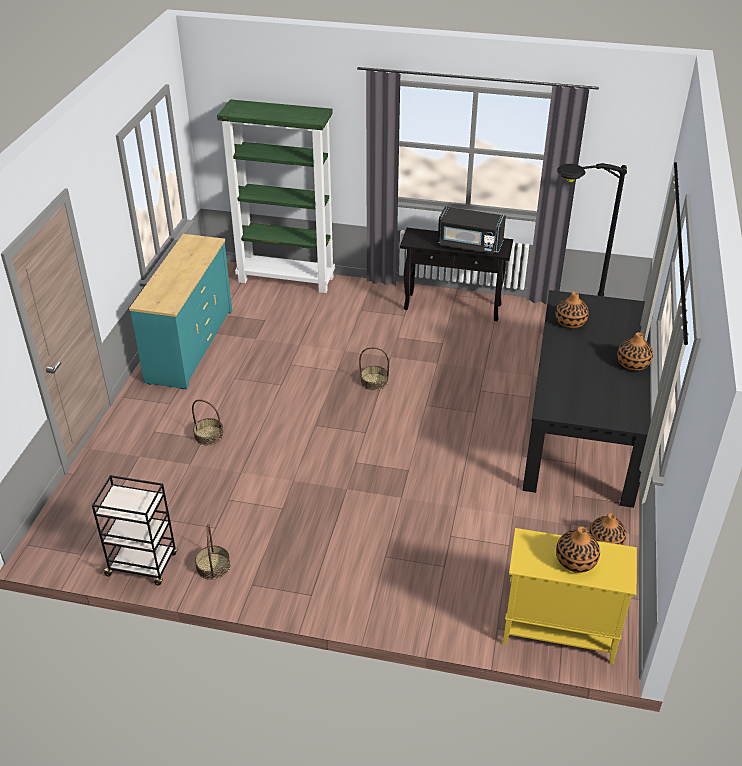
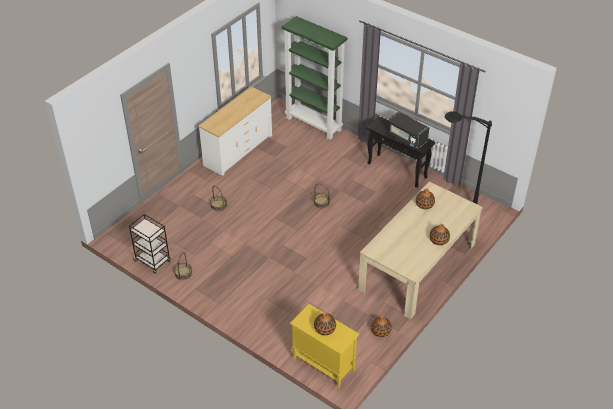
camera: 25 degrees right, 5 degrees up
(189, 345) = (238, 150): turquoise dresser -> white dresser
(582, 427) = (417, 266): black dining table -> beige dining table

